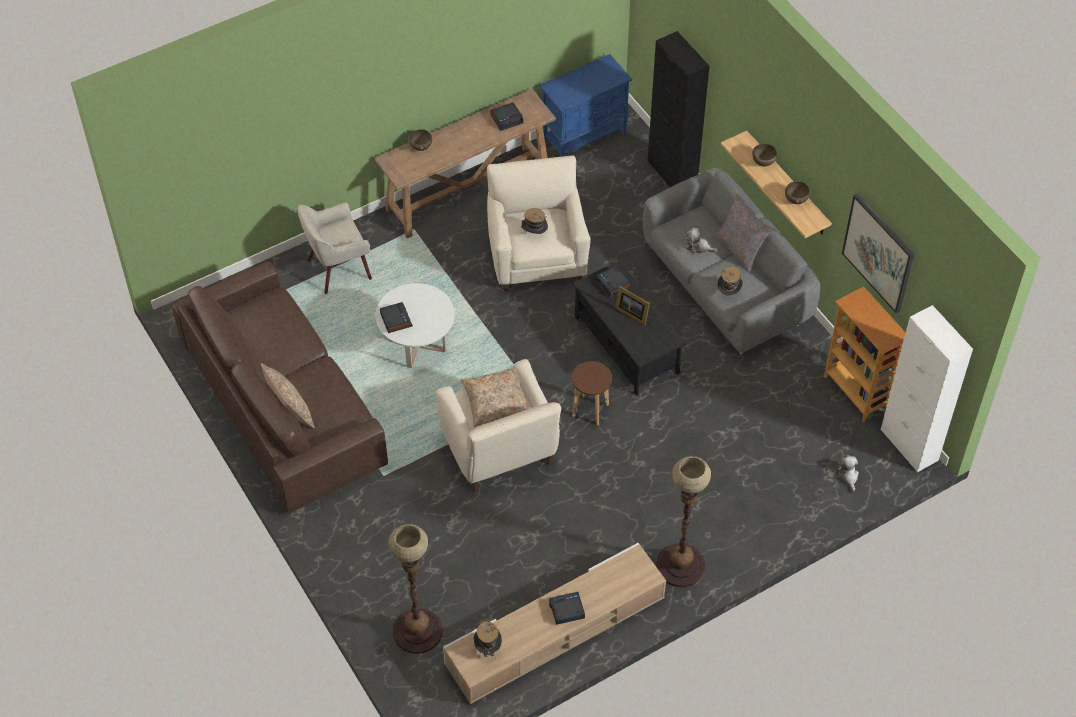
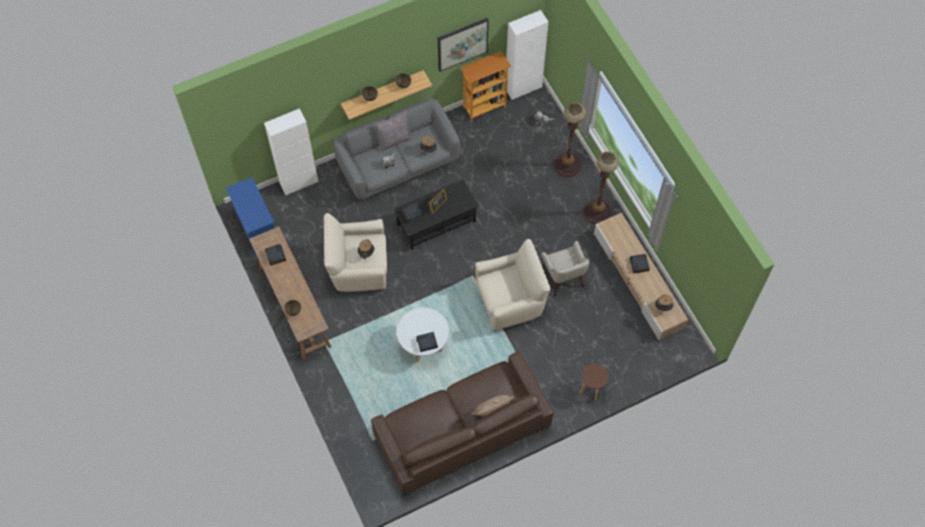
camera: 85 degrees left, 10 degrees up
(338, 269) = (352, 392): beige armchair -> beige armchair (563, 278)
(417, 631) = (636, 354): floor lamp -> floor lamp (567, 165)
(496, 402) = (500, 286): beige pillow -> none
(590, 410) = (484, 248): brown stool -> brown stool (591, 389)
(672, 173) = (299, 182): black cabinet -> white cabinet

